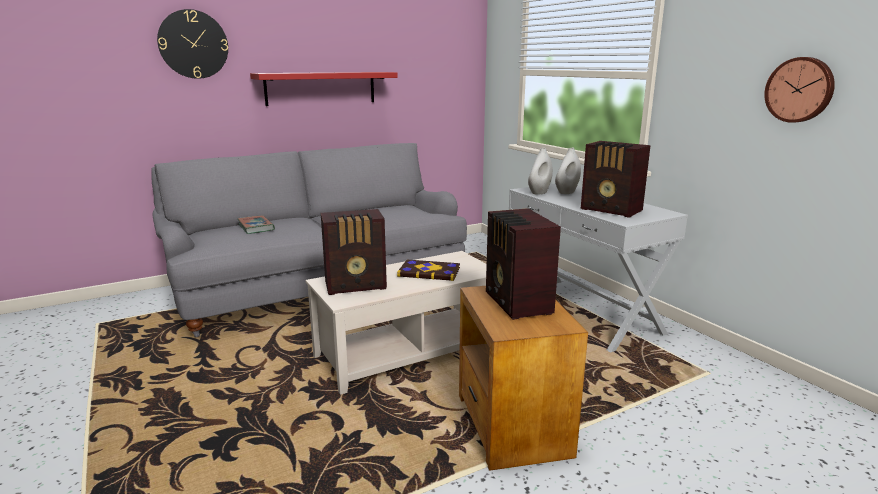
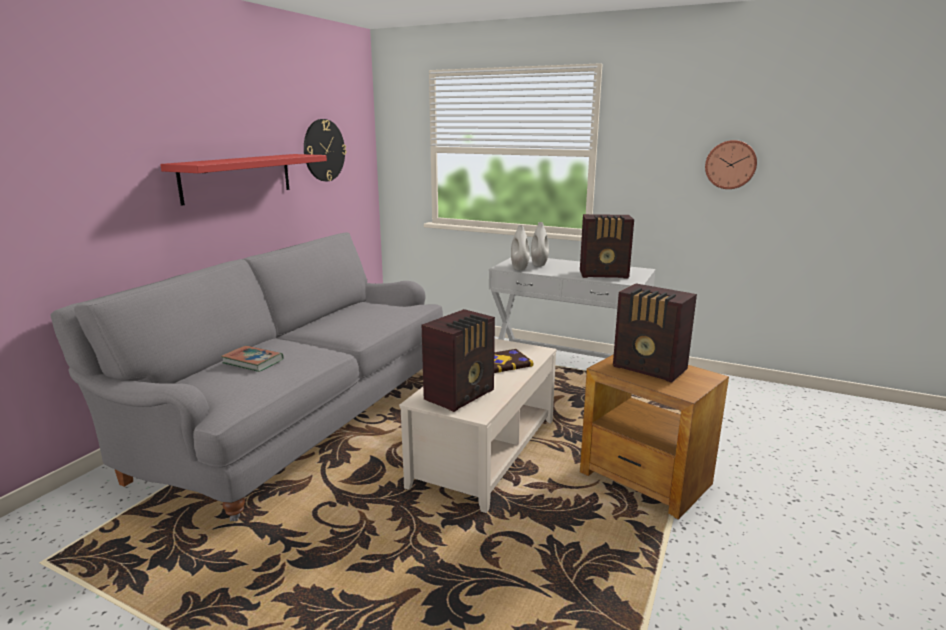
camera: 35 degrees left, 0 degrees up
(193, 44) = (87, 127): wall clock -> wall clock (324, 150)

